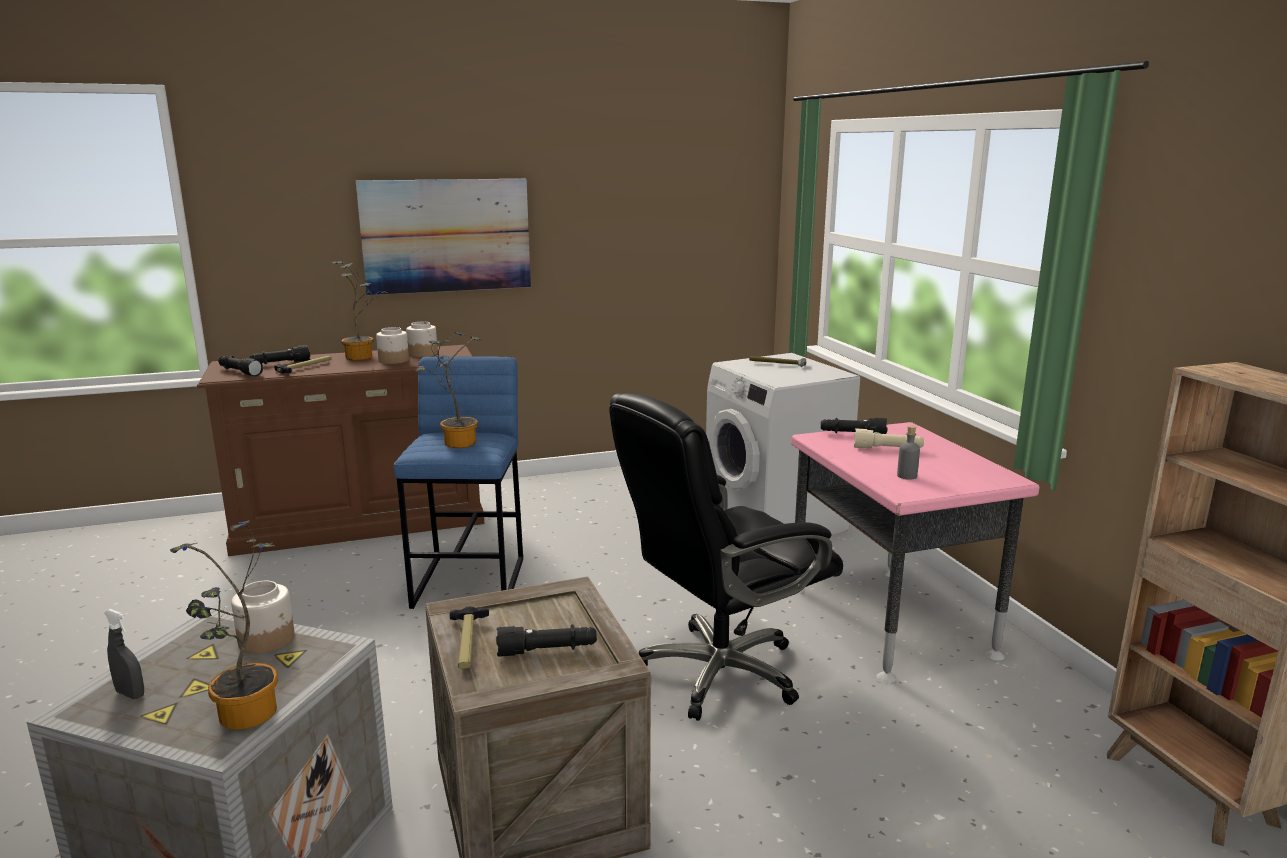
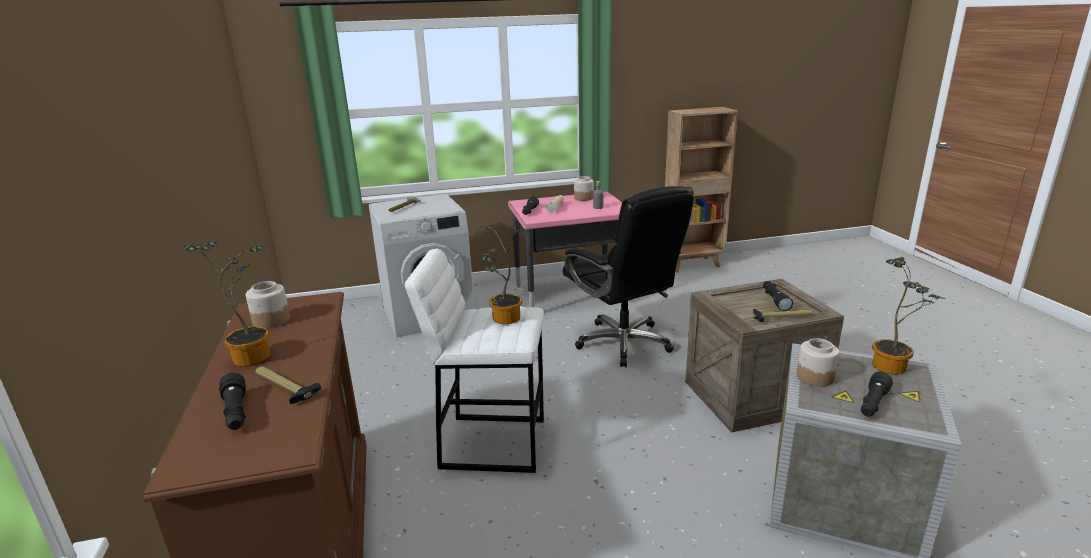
camera: 85 degrees left, 5 degrees up
(130, 694) = (904, 412): grey spray bottle -> none
(239, 372) = (268, 439): black flashlight -> black flashlight (873, 404)
(394, 360) = (292, 333): jar -> jar (583, 198)
(446, 235) = (156, 187): picture -> none
(470, 581) = (490, 443): blue stool -> white stool

